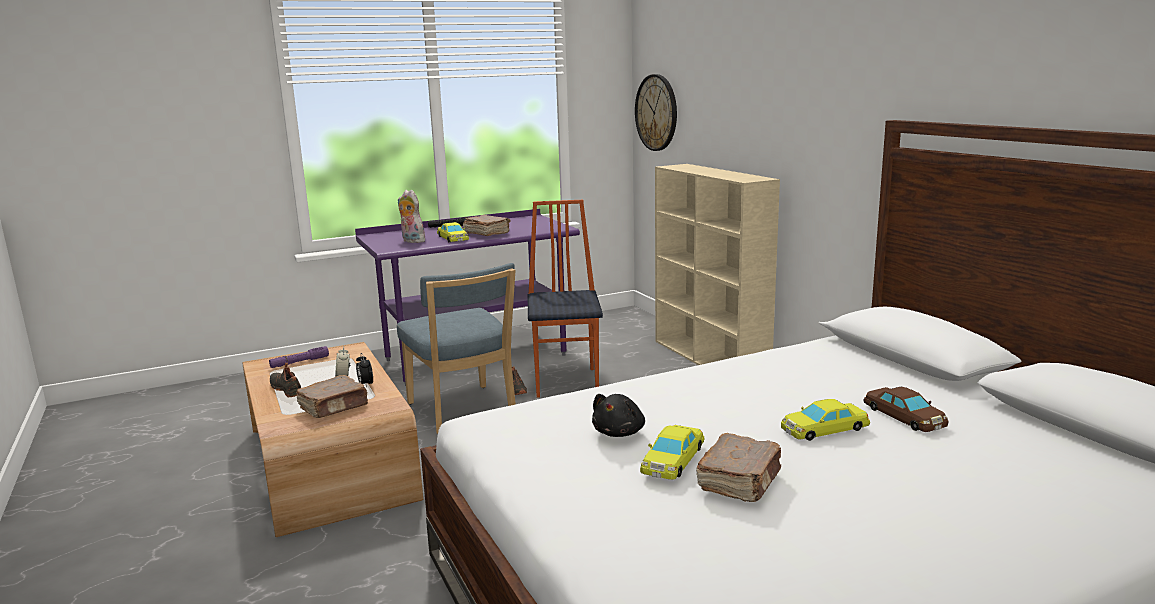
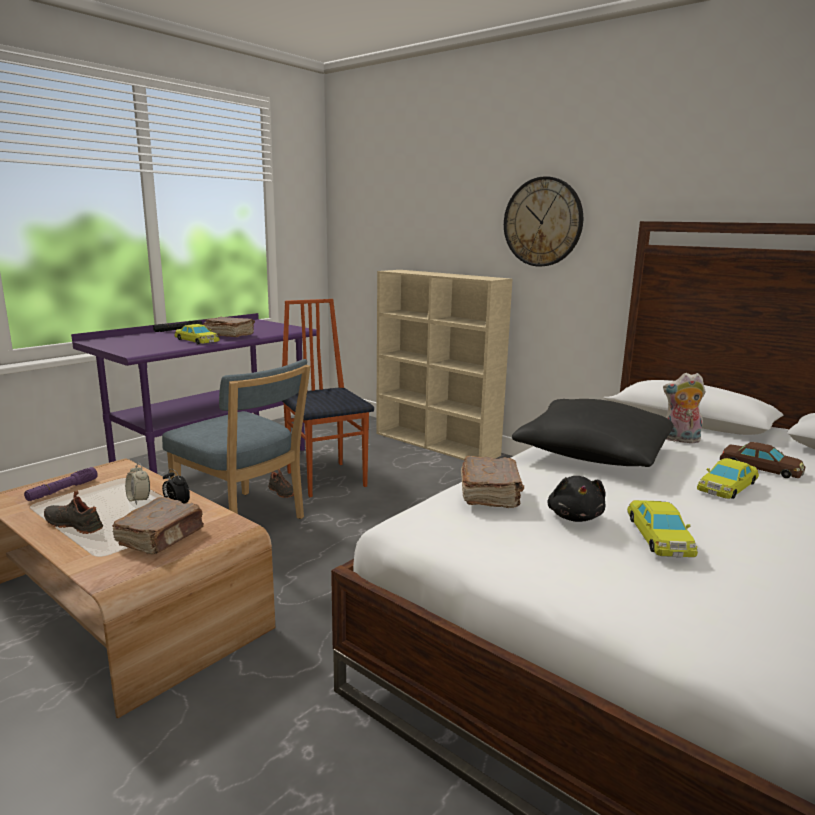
camera: 25 degrees left, 0 degrees up
(411, 241) = (152, 345): plush toy -> plush toy (680, 440)
(656, 112) = (359, 224): wall clock -> wall clock (543, 222)
(733, 381) = (593, 454): none -> black pillow
(740, 482) = (741, 547): brown book -> brown book (490, 495)

